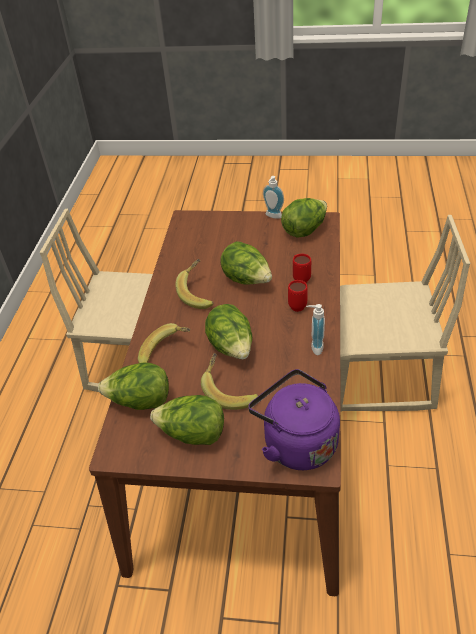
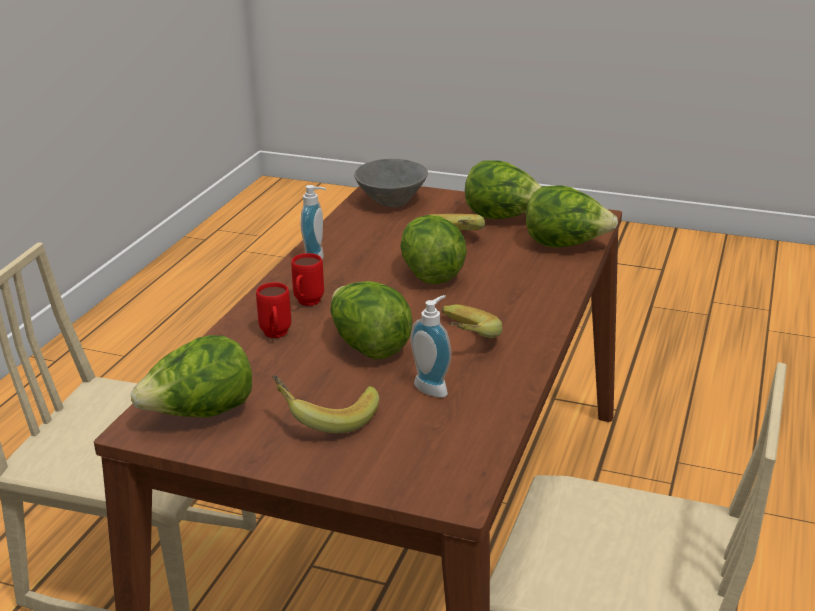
camera: 170 degrees left, 15 degrees down
(166, 353) = (527, 280): banana -> banana (326, 417)
(272, 216) = (244, 458): soap dispenser -> soap dispenser (434, 387)
(296, 442) = (391, 202): purple kettle -> grey bowl

